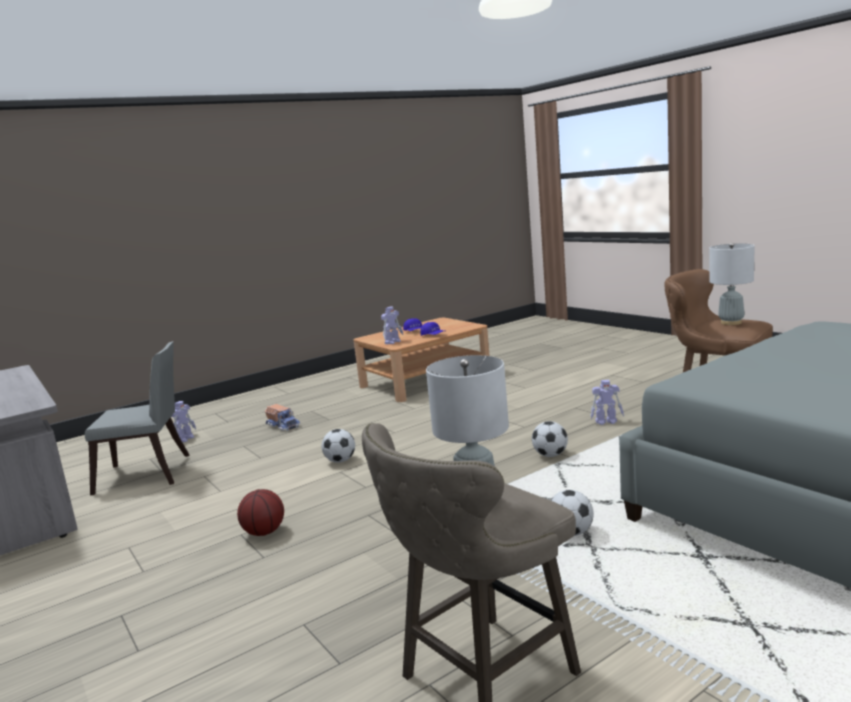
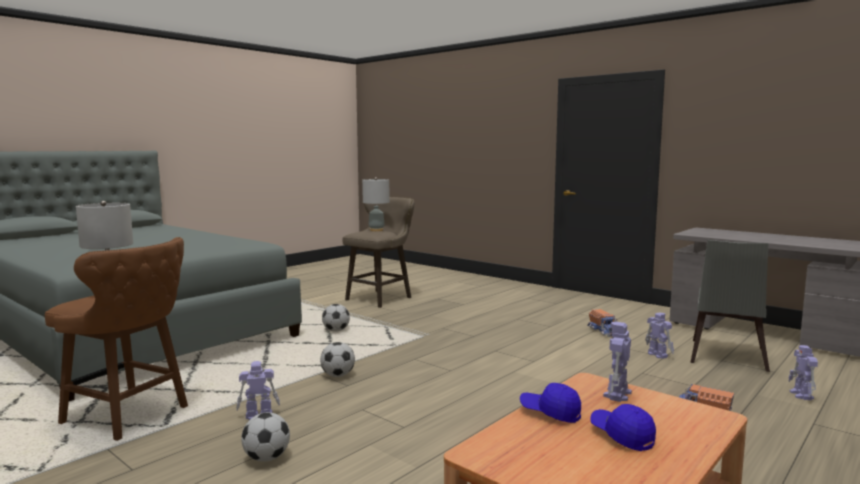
camera: 165 degrees right, 5 degrees down
(149, 474) = (726, 357): grey chair -> grey chair turned 45 degrees counterclockwise
(188, 520) = (604, 331): none -> toy truck
(205, 479) = (657, 354): none -> toy robot
(264, 532) = (535, 327): basketball -> none
(340, 461) = (547, 370): football -> football (267, 458)

